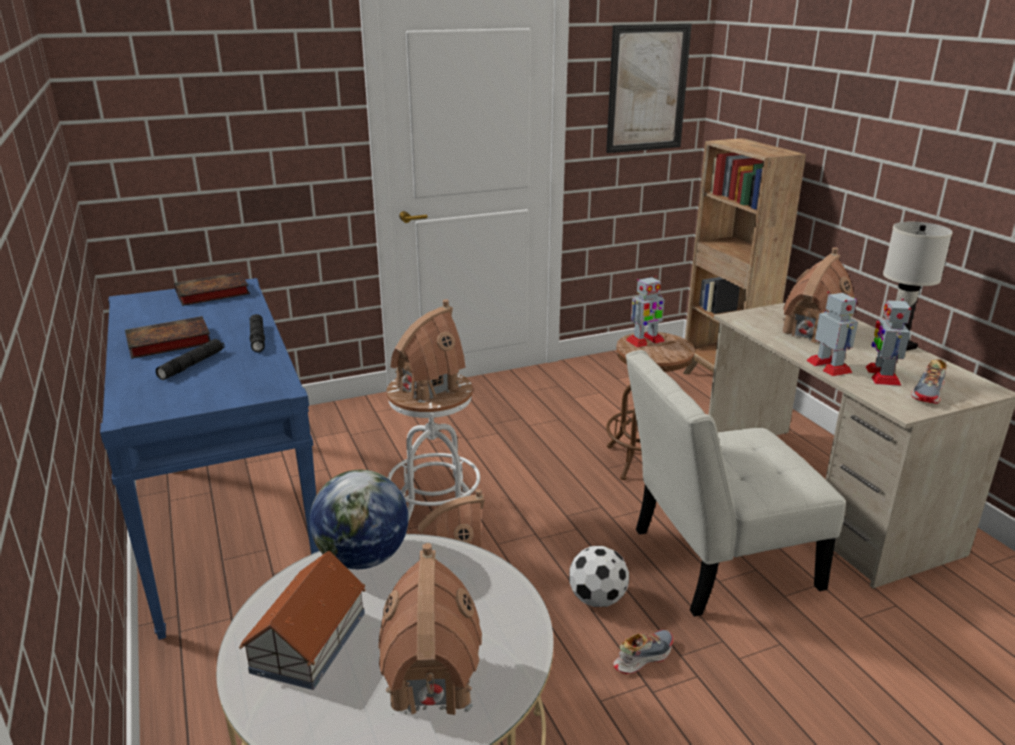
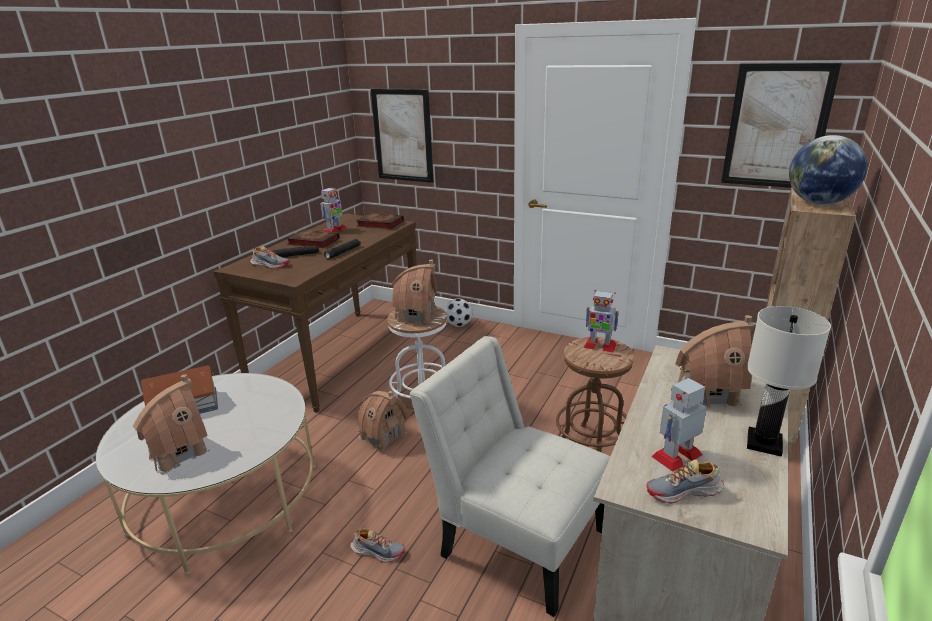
camera: 50 degrees right, 0 degrees up
(177, 149) = (403, 135): none -> picture
(184, 389) = (270, 265): none -> shoe
(226, 522) = (340, 356): blue console table -> brown console table
(362, 558) = (261, 386): globe -> globe (818, 203)
(596, 599) = (412, 503): football -> football (458, 325)
(829, 366) = (647, 424): toy robot -> toy robot (334, 230)

